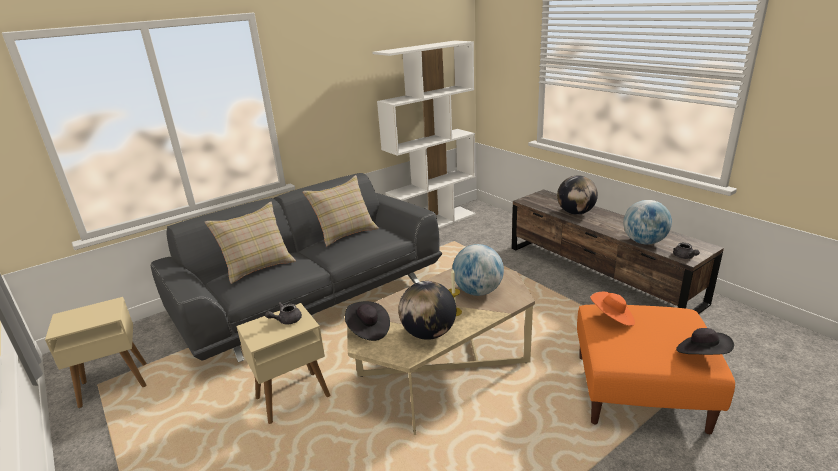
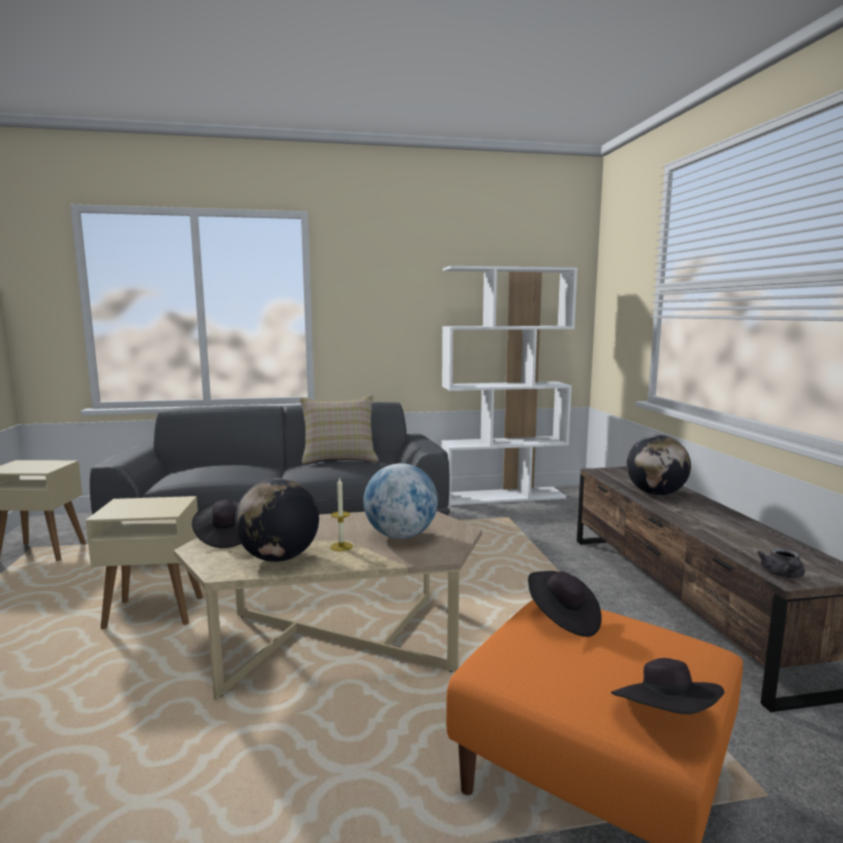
camera: 25 degrees right, 15 degrees down
(257, 266) = (216, 465): beige pillow -> none
(286, 320) = (158, 505): grey teapot -> none
(612, 318) = (563, 619): orange hat -> black hat
(644, 242) = (728, 543): globe -> none

